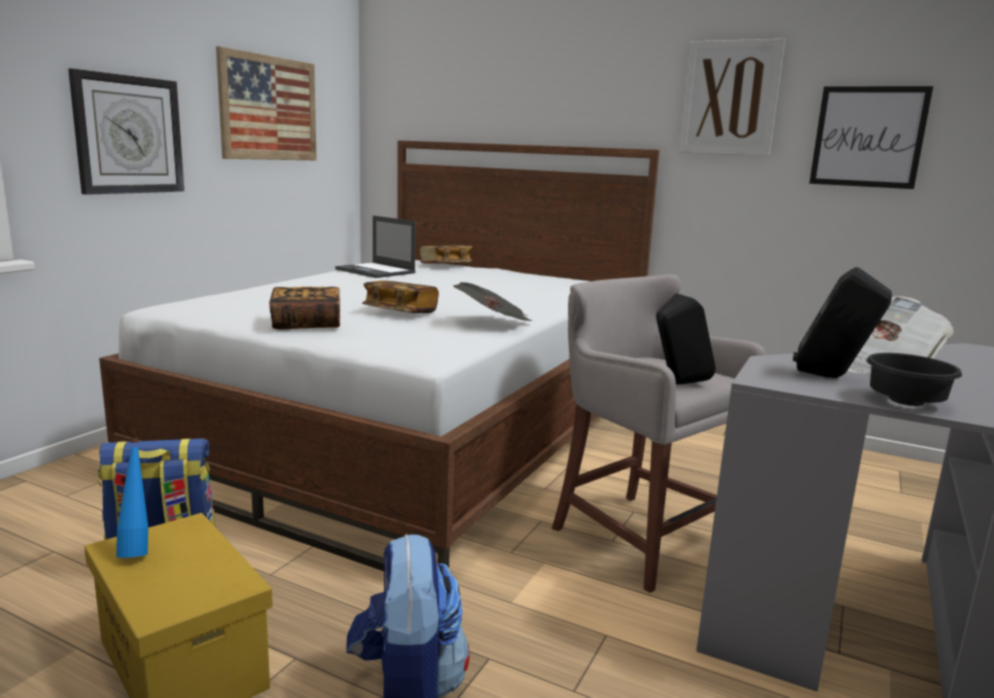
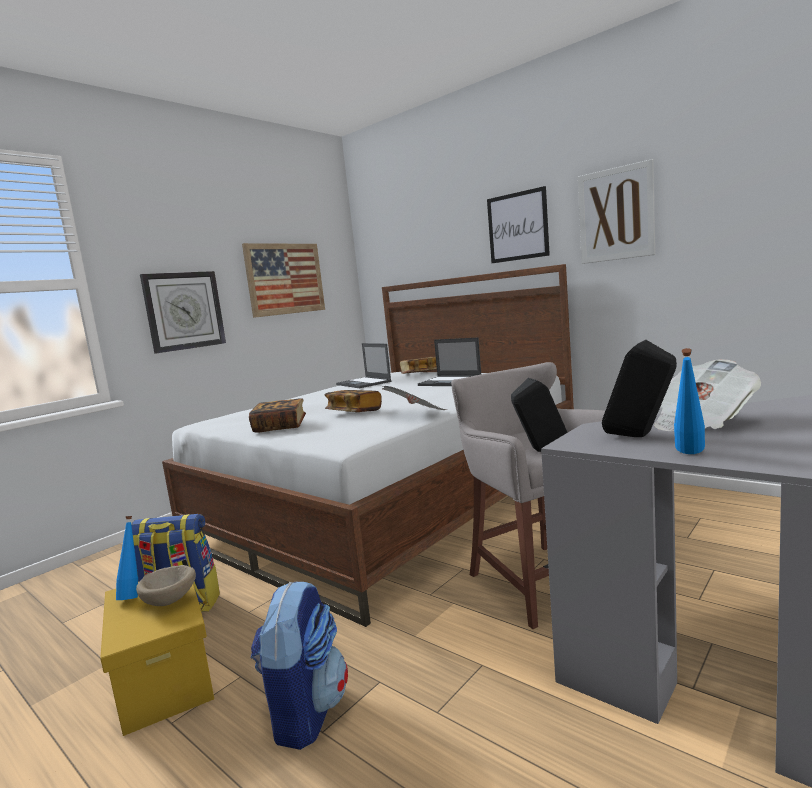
camera: 15 degrees right, 5 degrees down
(203, 557) = (171, 600): none -> beige bowl
(501, 282) = (450, 382): none -> laptop
(868, 137) = (738, 225): picture -> picture (517, 226)
(905, 403) = (689, 455): black bowl -> blue bottle

